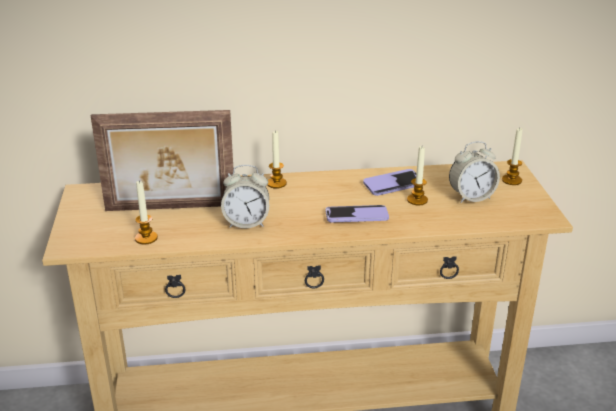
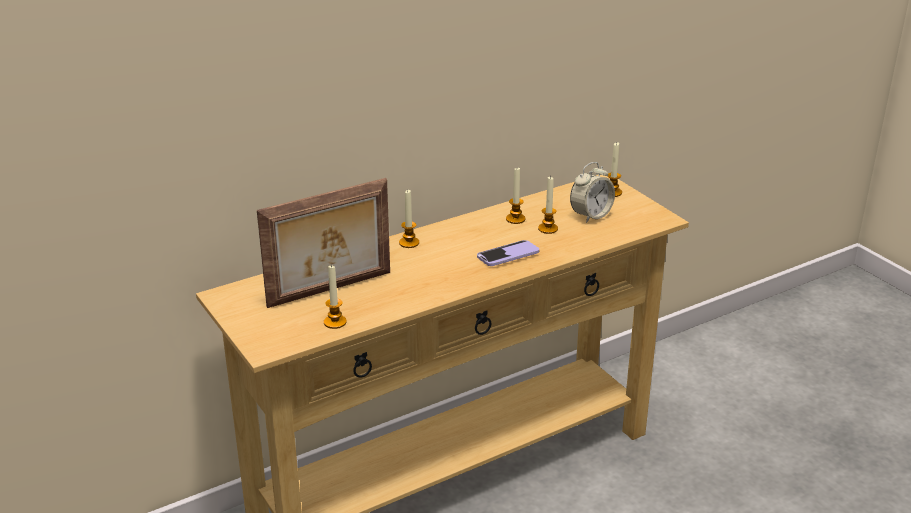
camera: 25 degrees left, 0 degrees up
(246, 223) = (415, 285): alarm clock -> none
(393, 184) = (515, 219): phone -> candle

